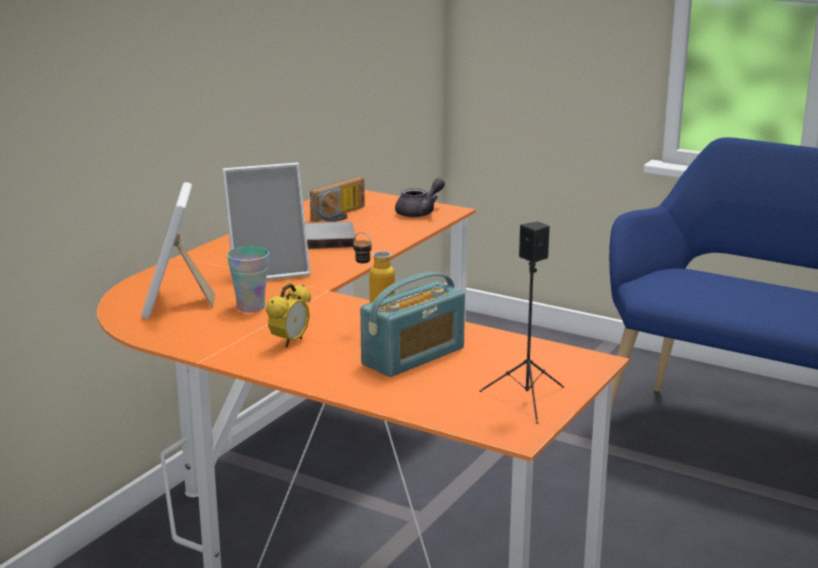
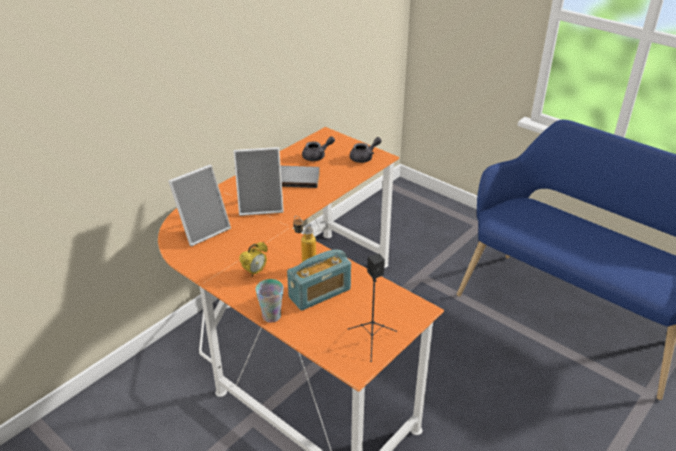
camera: 10 degrees right, 15 degrees up
(177, 303) = (203, 230): picture frame -> picture frame turned 135 degrees counterclockwise
(250, 307) = (242, 238): cup -> cup (271, 316)
(341, 215) = (317, 156): radio -> grey teapot

